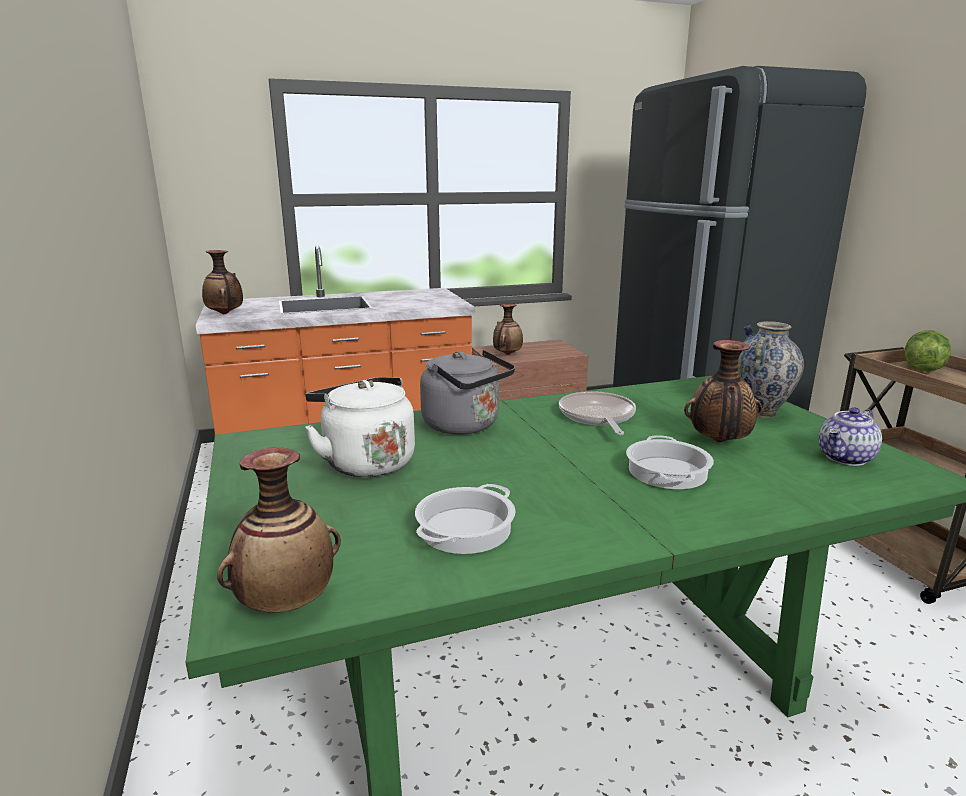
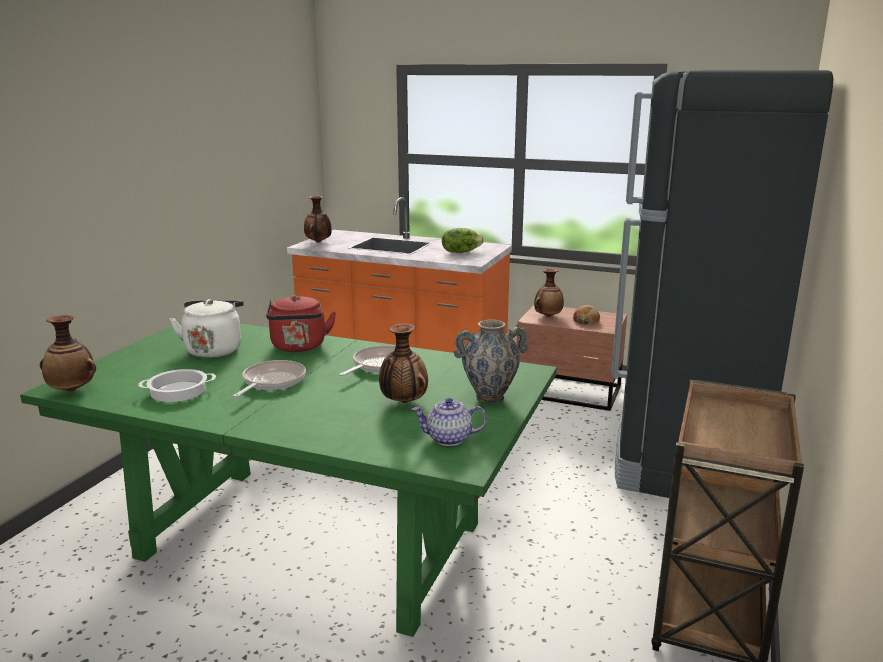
camera: 40 degrees right, 0 degrees up
(465, 426) = (299, 347): grey kettle -> red kettle
(544, 351) = (586, 321): none -> bread
(545, 471) = (272, 382): none -> frying pan
(666, 471) = (325, 404): cooking pot -> none
(921, 368) = (752, 415): lettuce -> lettuce (461, 252)

